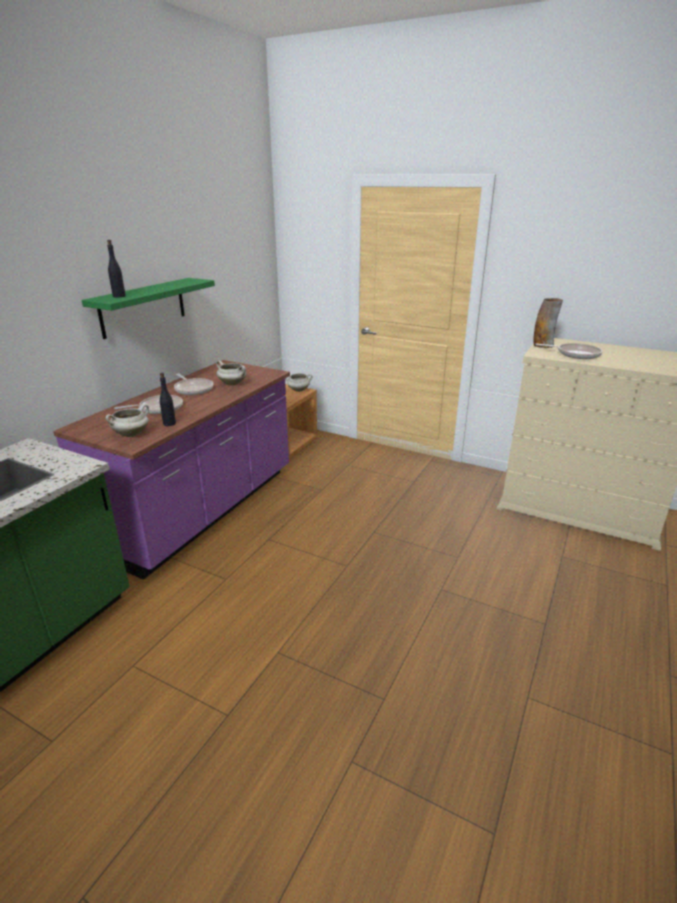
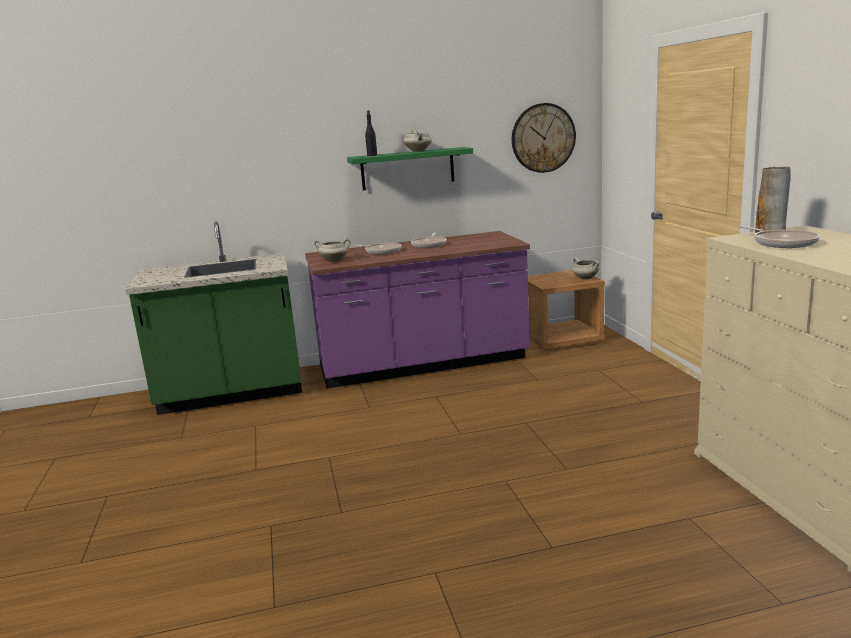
camera: 50 degrees right, 10 degrees down
(169, 423) = (366, 260): black bottle -> none
(233, 384) = (463, 245): white cooking pot -> white cooking pot (418, 151)
(243, 264) = (543, 138): none -> wall clock

